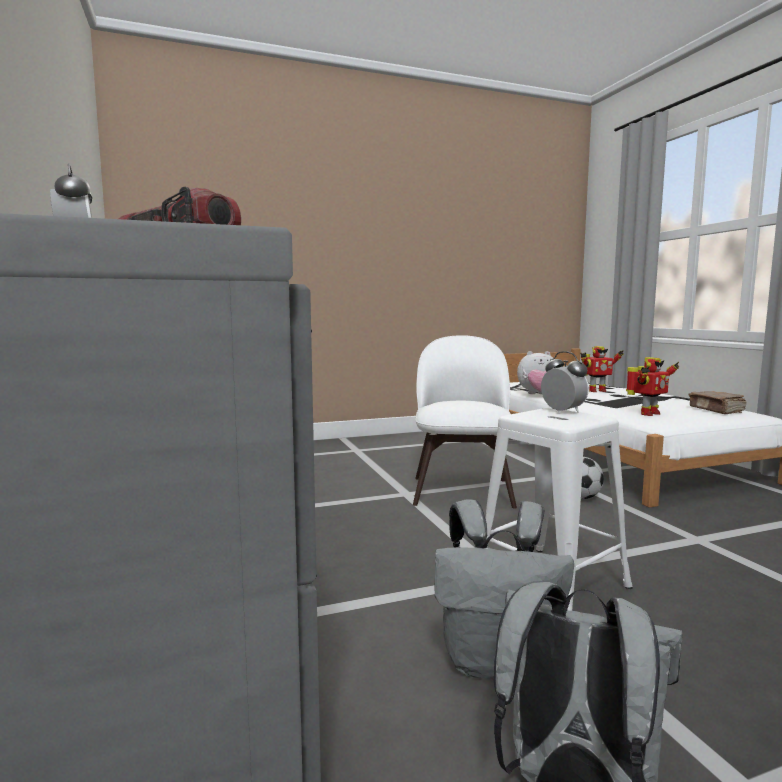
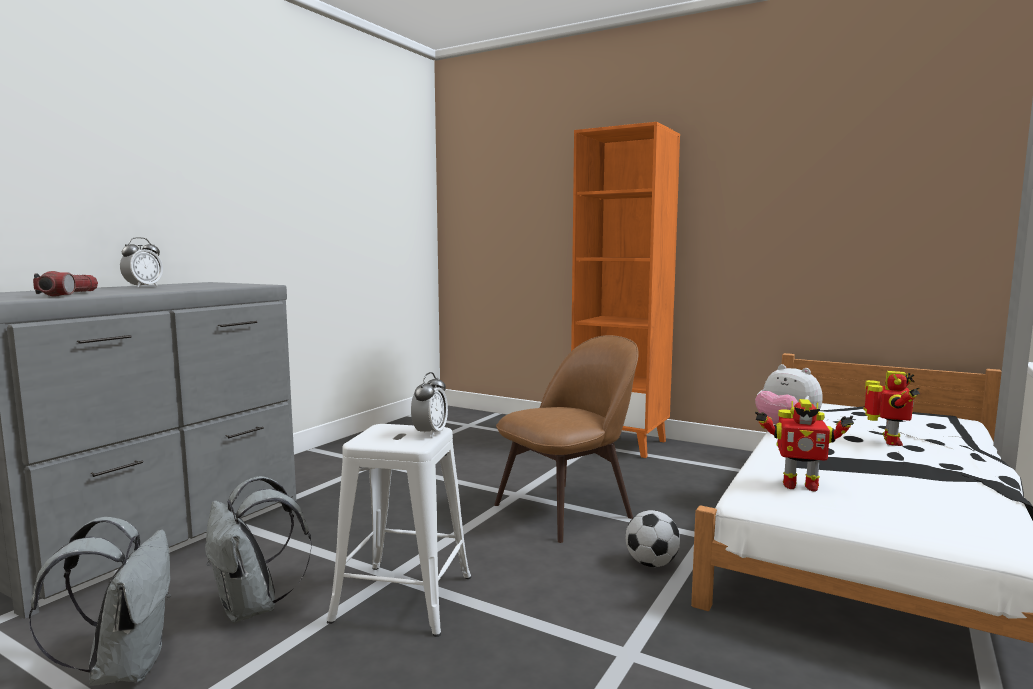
camera: 50 degrees right, 0 degrees up
(370, 444) = (621, 443): none -> orange bookcase
(461, 490) = (567, 509): white chair -> brown chair
(596, 391) = (889, 442): toy robot -> toy robot turned 105 degrees counterclockwise
(716, 410) = (950, 516): brown book -> none

